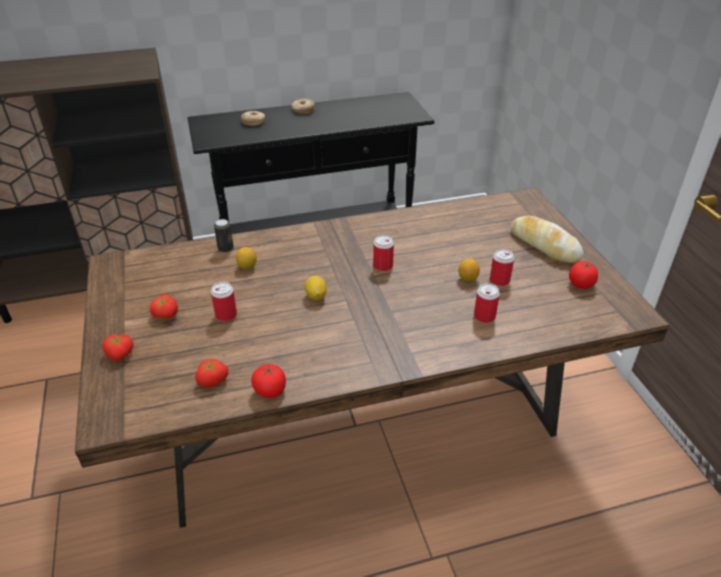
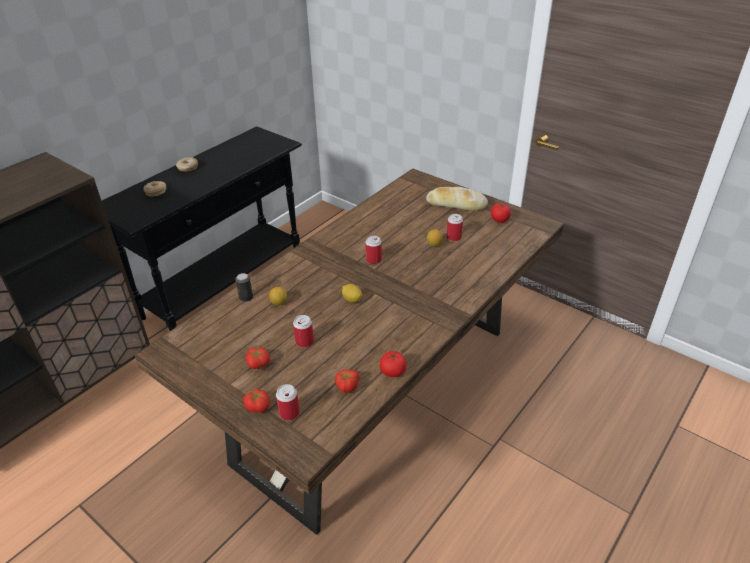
camera: 35 degrees left, 0 degrees up
(484, 316) = (468, 263): can -> can (289, 413)

